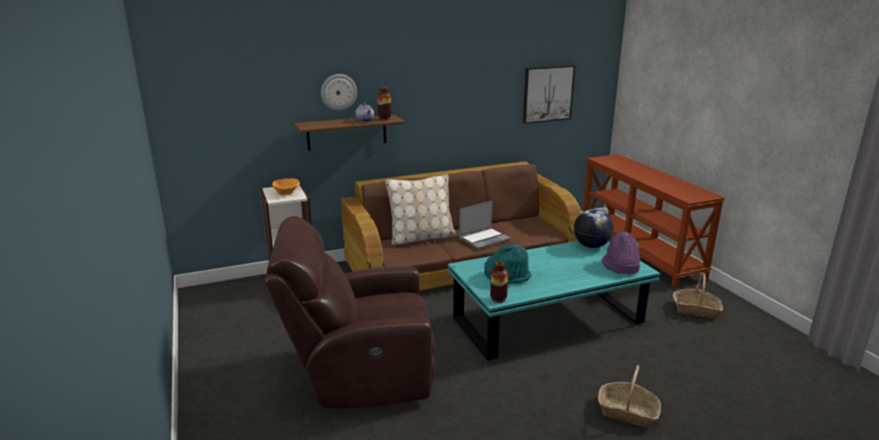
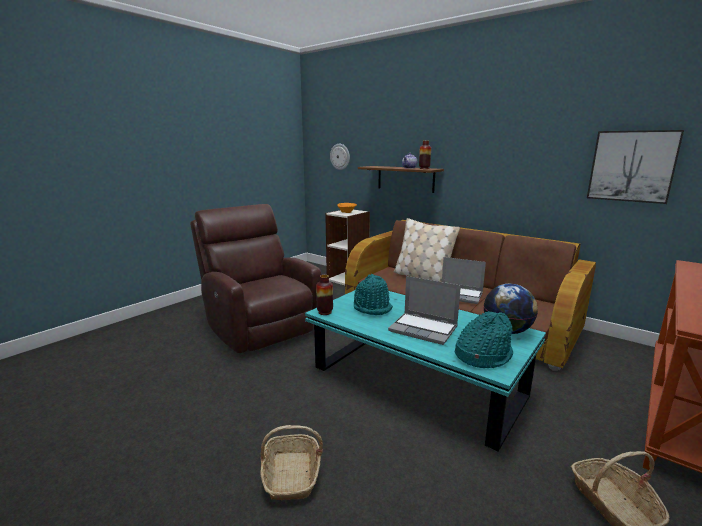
camera: 60 degrees right, 5 degrees down
(338, 92) = (402, 145): wall clock -> wall clock (340, 156)
(567, 270) = (424, 329): none -> laptop
(620, 266) = (482, 355): purple hat -> turquoise hat

